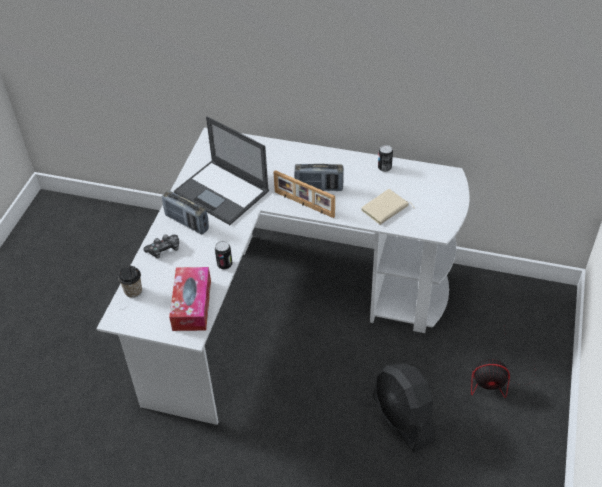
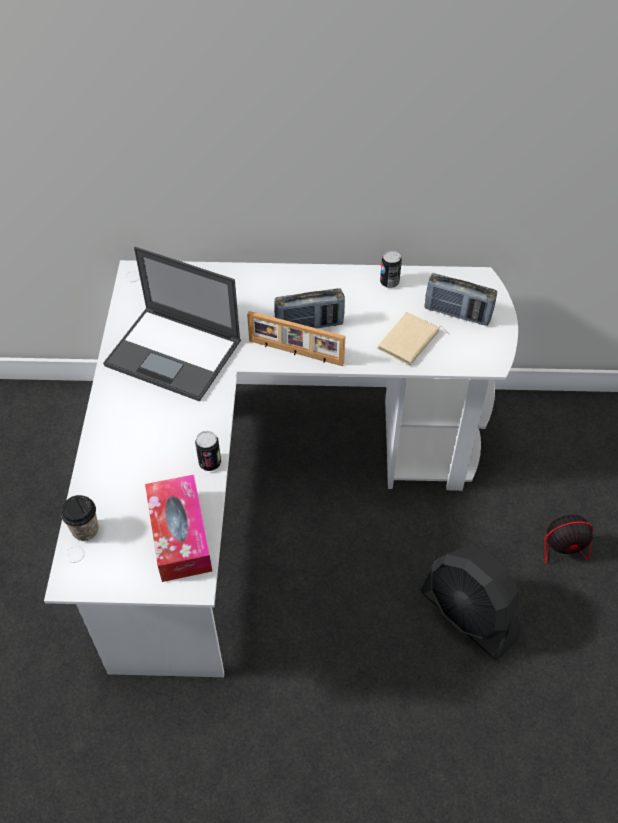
camera: 15 degrees left, 5 degrees up
(164, 249) = (113, 455): game controller -> none
(187, 223) = (136, 408): radio -> radio (457, 313)

